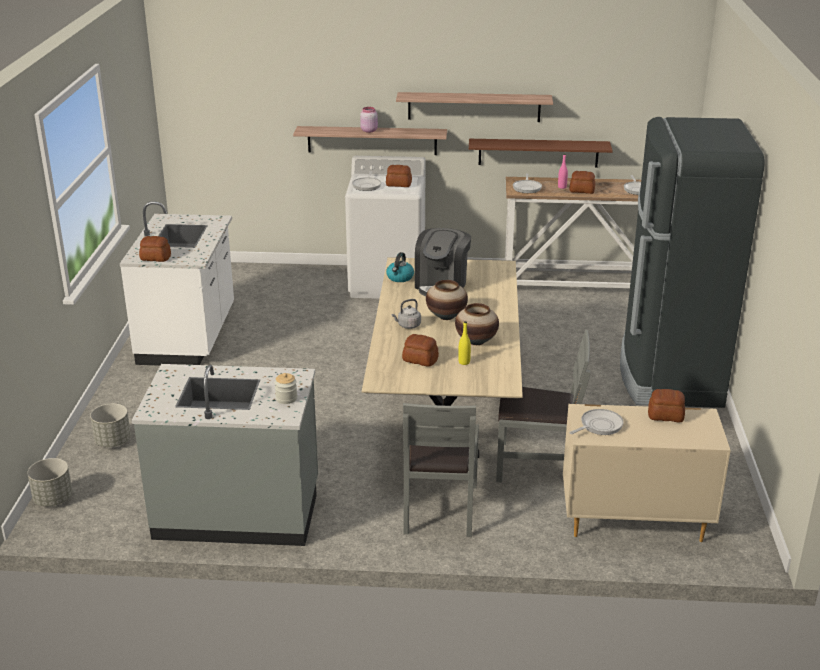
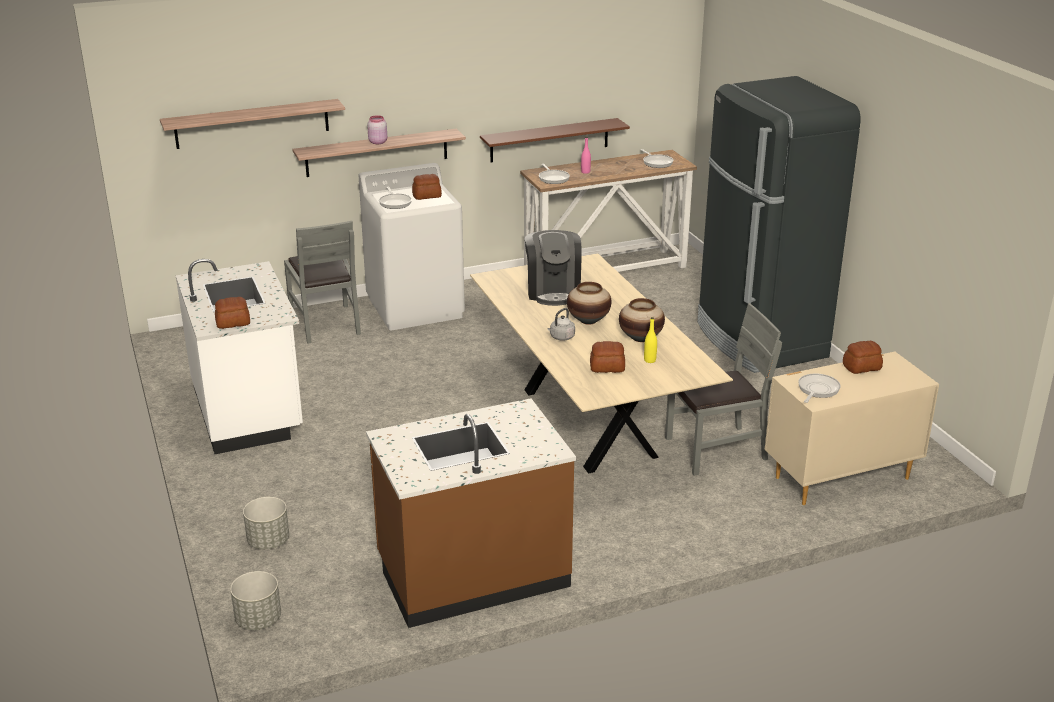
camera: 25 degrees left, 0 degrees up
(238, 511) = (472, 573): grey counter -> brown counter
(286, 398) = (535, 433): jar -> none
(400, 278) = (504, 292): kettle -> none
(439, 508) = (664, 514): grey chair -> grey chair (326, 323)
(474, 107) = (483, 100): shelf -> shelf (252, 124)
(582, 190) = (608, 172): bread -> none

